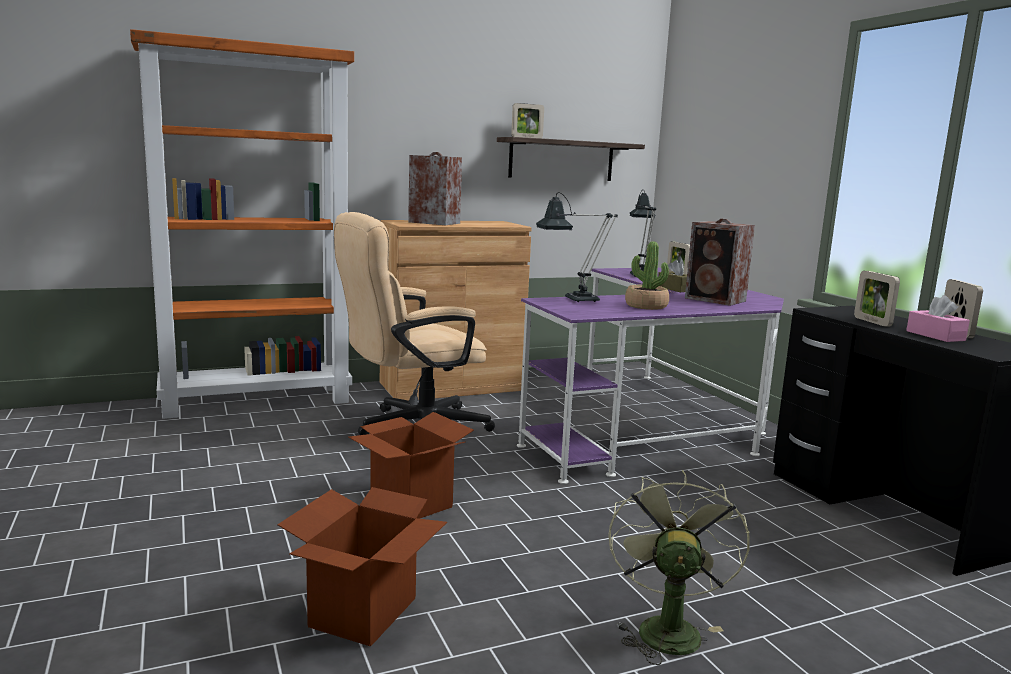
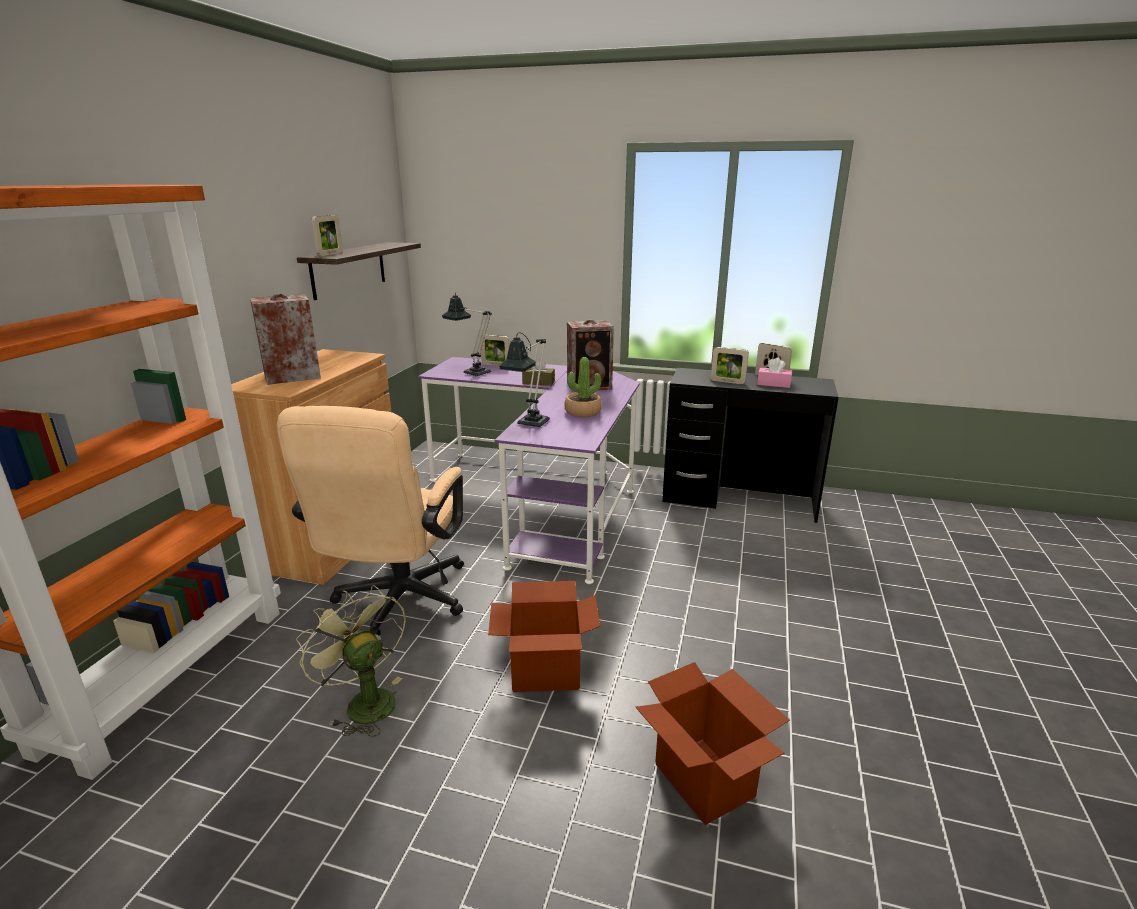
camera: 50 degrees left, 10 degrees up
(666, 627) = (810, 644): green fan -> green fan (364, 702)

